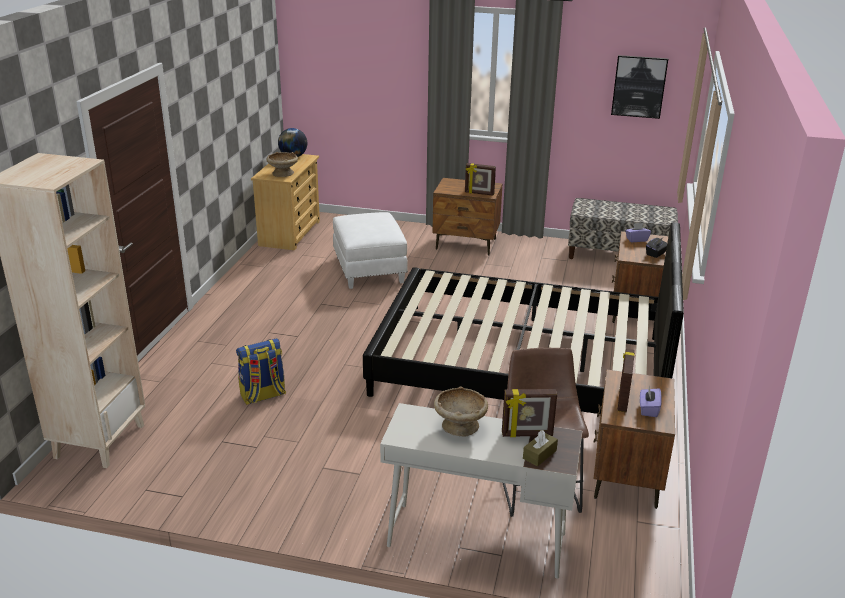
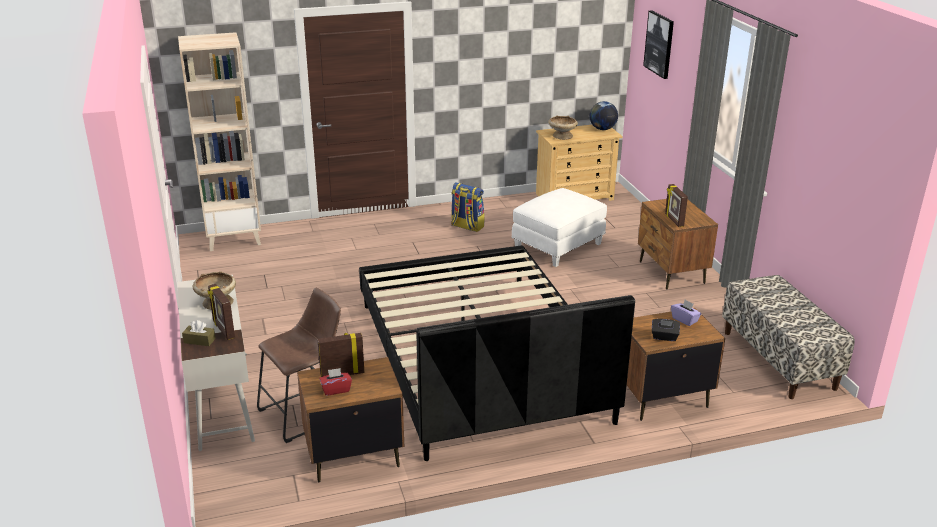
camera: 60 degrees right, 0 degrees up
(263, 395) = (328, 269): backpack -> backpack (466, 226)
(639, 86) = (846, 164): picture -> picture (659, 44)
(648, 409) = (336, 389): purple tissue box -> red tissue box

